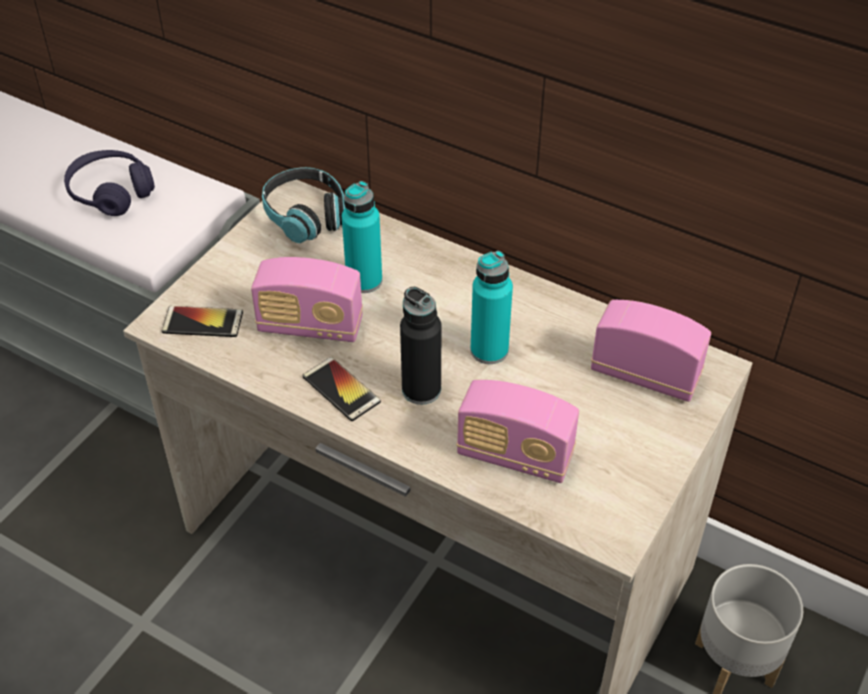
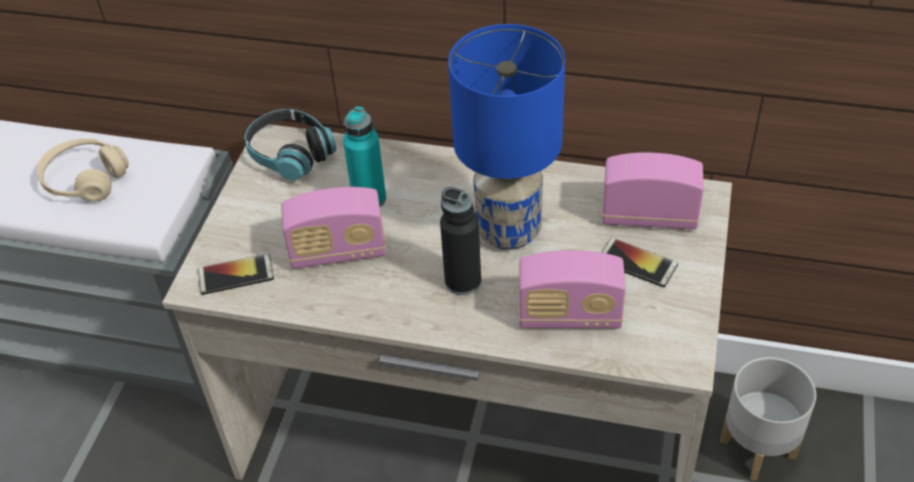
camera: 15 degrees left, 0 degrees up
(111, 193) = (86, 180): purple headphones -> beige headphones
(341, 389) = (391, 301): phone -> phone (637, 263)
(489, 350) = (507, 231): turquoise bottle -> blue table lamp

